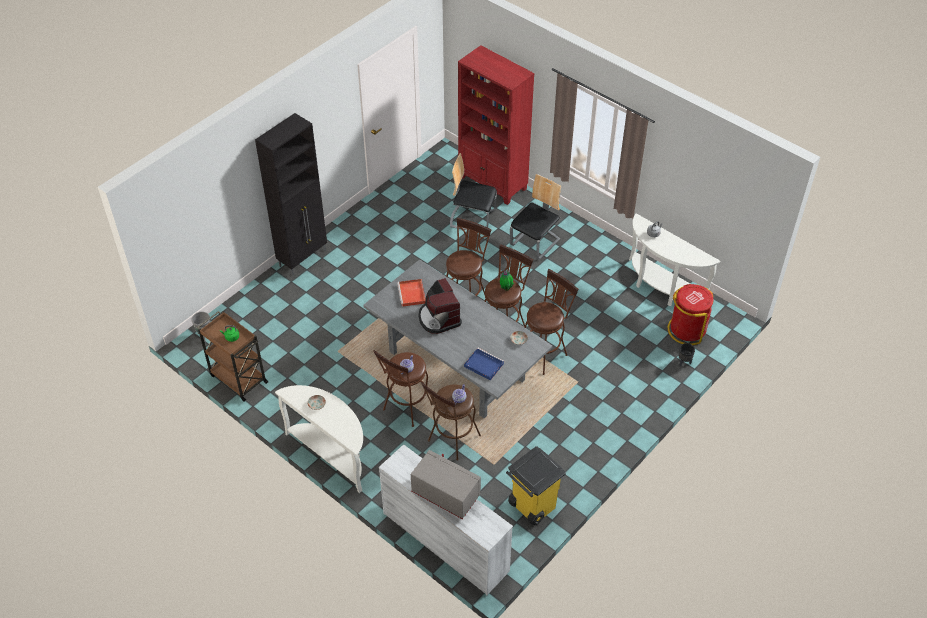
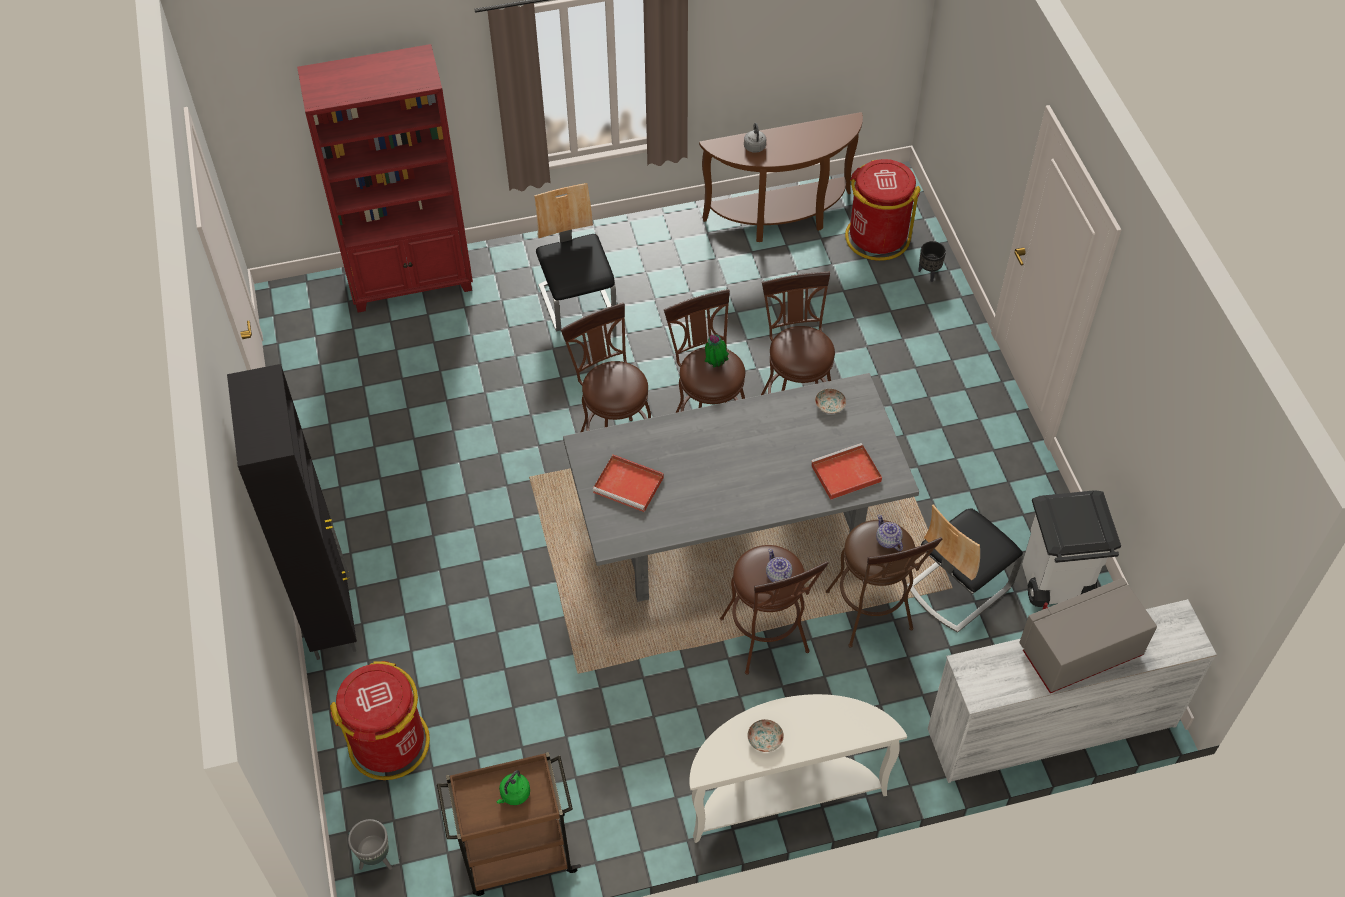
camera: 55 degrees left, 5 degrees up
(258, 310) = (390, 743): none -> red trash can
(439, 318) = (708, 478): coffee machine -> none
(472, 218) = (459, 346): chair -> chair (958, 586)
(483, 365) = (845, 474): blue tray -> red tray
(531, 506) = (1054, 584): yellow trash can -> white trash can
(661, 287) = (782, 219): white console table -> brown console table

